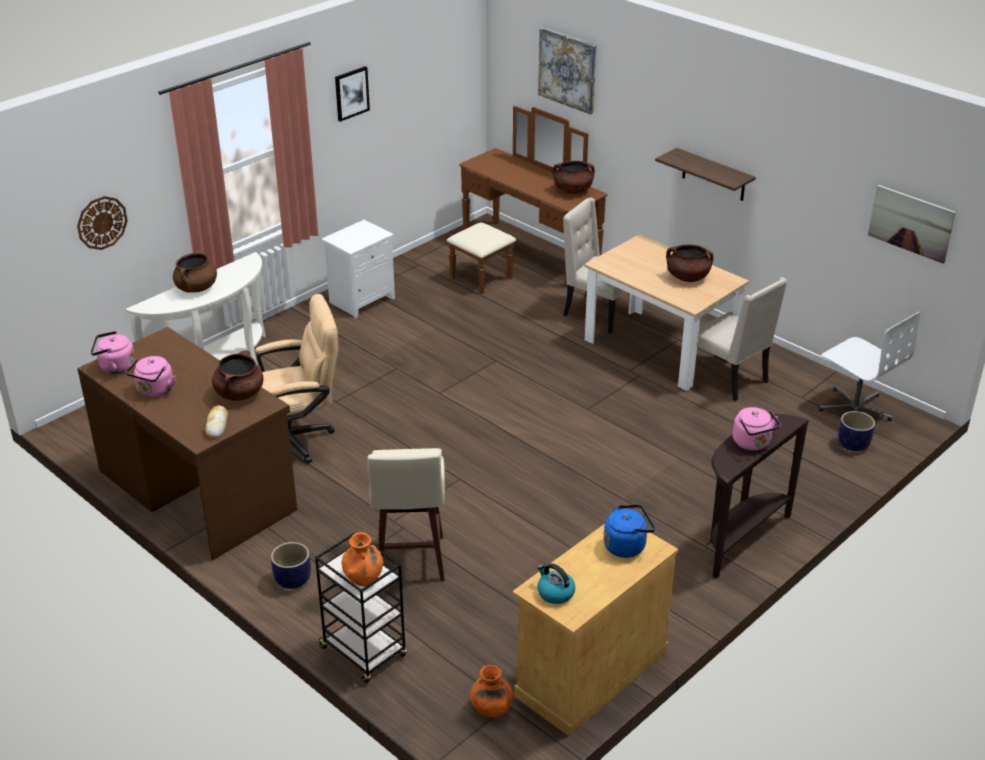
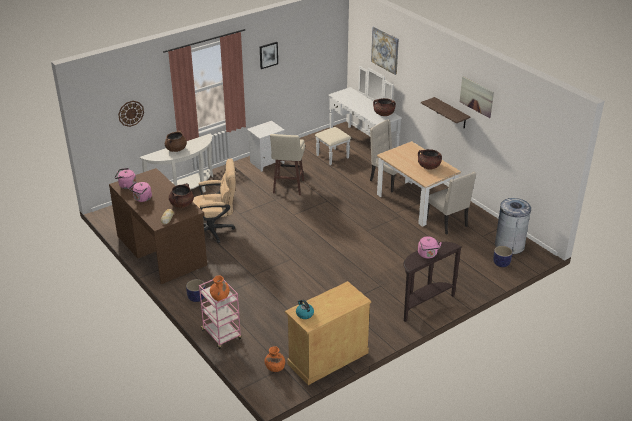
camera: 10 degrees right, 0 degrees up
(364, 652) = (222, 335): black cart -> pink cart
(410, 561) = (255, 295): beige stool -> beige stool (288, 187)
(519, 259) = (356, 148): brown dresser -> white dresser
(627, 545) = (346, 296): blue kettle -> none
(855, 409) = (509, 245): white office chair -> grey trash can
(911, 223) = (540, 149): picture -> picture (476, 96)

